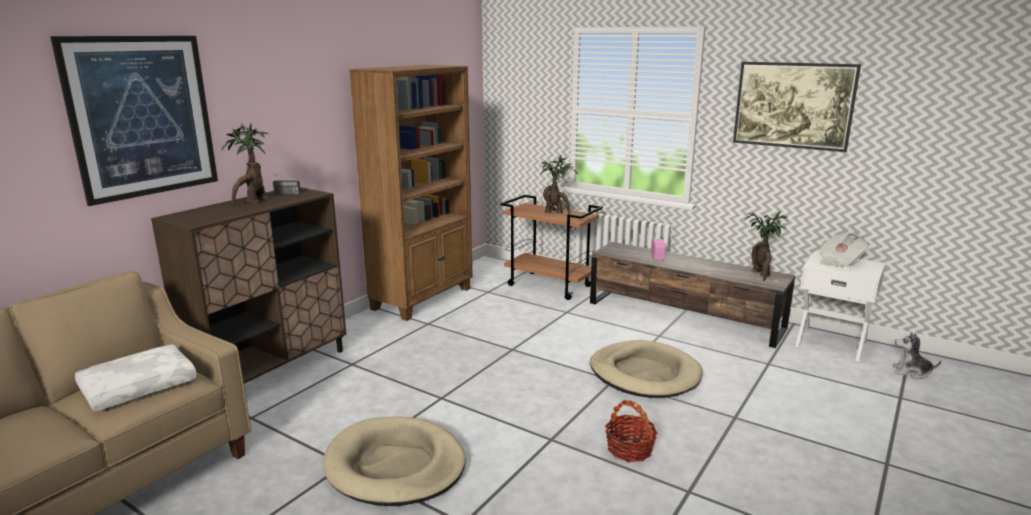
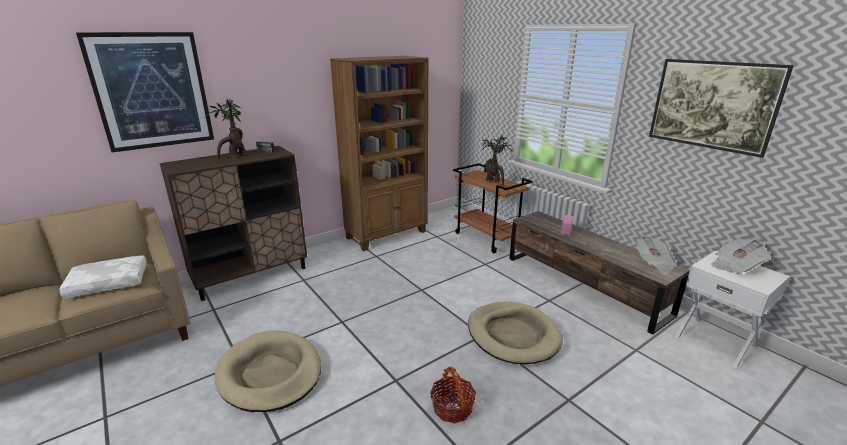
camera: 20 degrees right, 5 degrees up
(761, 275) = (654, 264): potted plant -> newspaper
(911, 372) = (791, 394): plush toy -> none

